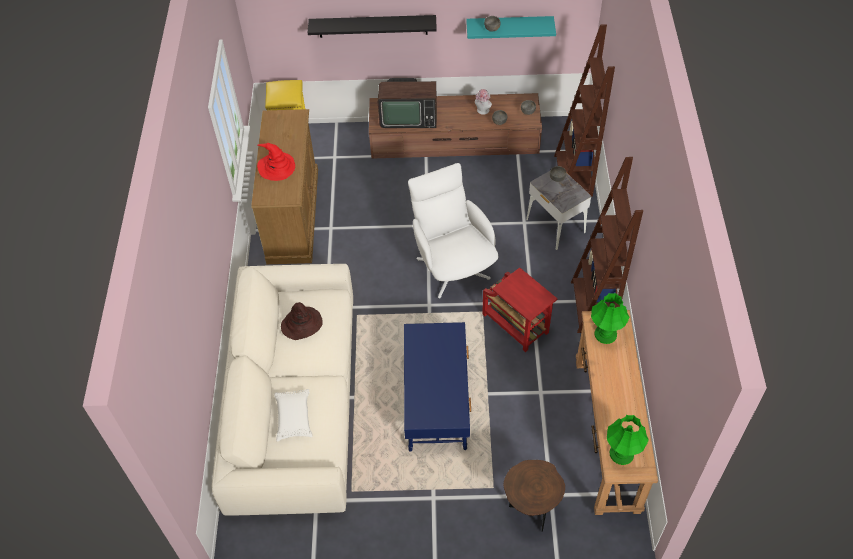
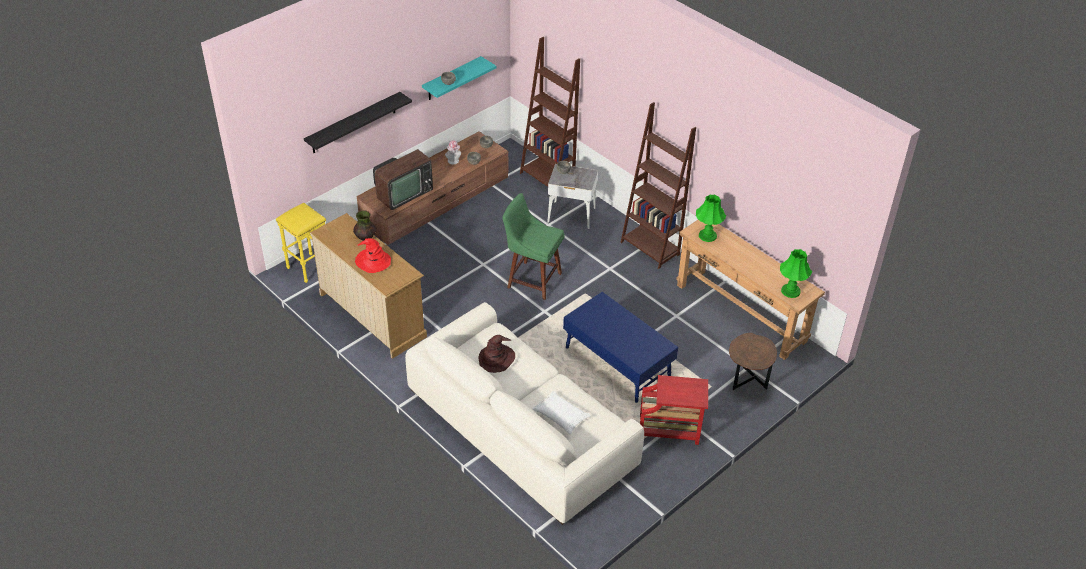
camera: 45 degrees left, 10 degrees down
(297, 140) = (365, 237): none -> vase
(452, 267) = (532, 279): white armchair -> green stool
(516, 325) = (616, 287): red side table -> red side table (671, 430)

